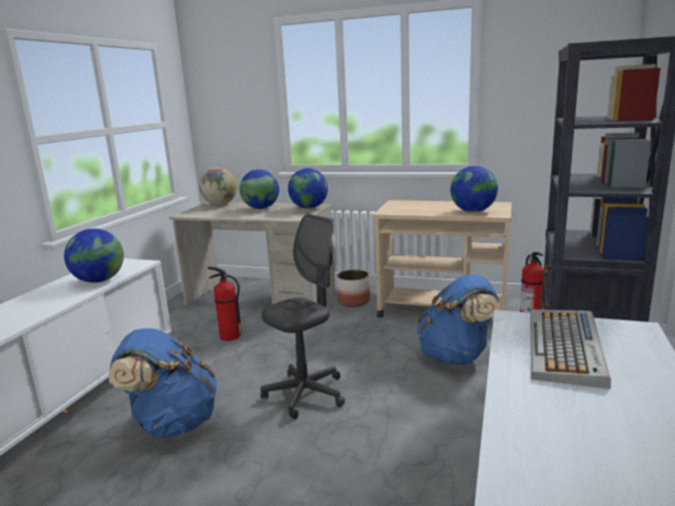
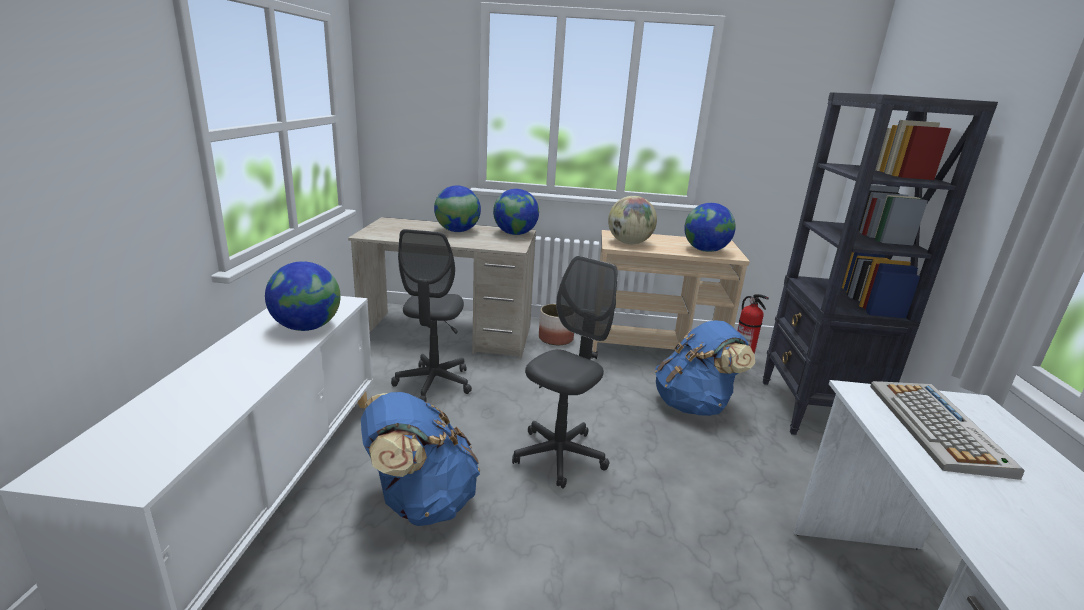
camera: 15 degrees left, 5 degrees up
(220, 204) = (400, 222): globe -> globe (629, 243)
(229, 336) = (434, 383): fire extinguisher -> grey office chair

